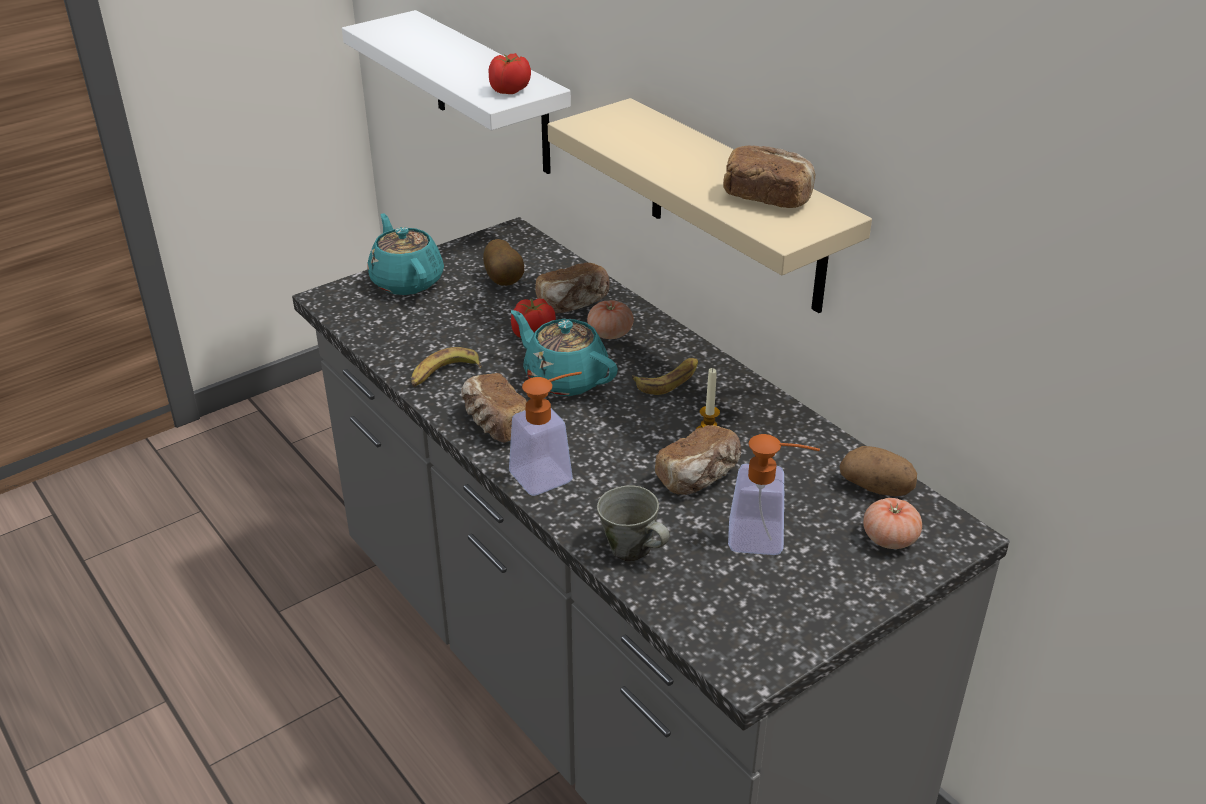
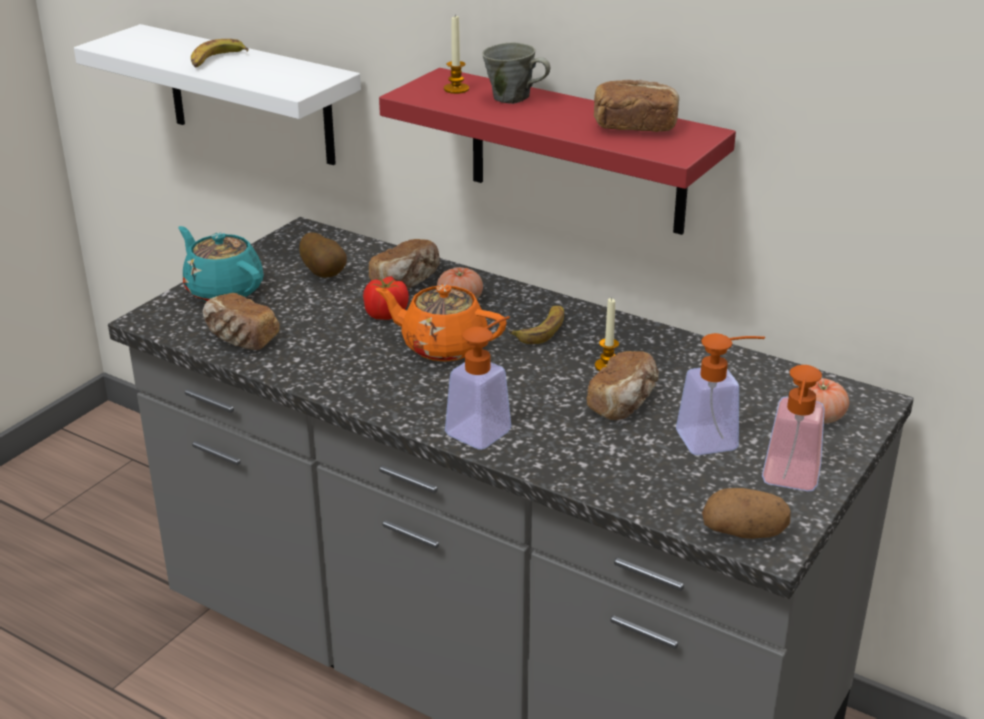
camera: 20 degrees left, 5 degrees down
(444, 374) = (321, 365): banana -> banana (216, 60)
(494, 424) = (401, 397): bread -> bread (240, 339)
(509, 90) = (301, 80): tomato -> none
(564, 378) = (442, 346): turquoise teapot -> orange teapot
(625, 125) = (456, 89): none -> candle
(632, 549) = (604, 474): grey mug -> grey mug (513, 98)
(736, 207) = (577, 152): beige shelf -> red shelf
(811, 604) = (789, 482): none -> soap dispenser
(876, 487) = (781, 380): potato -> potato (744, 532)

